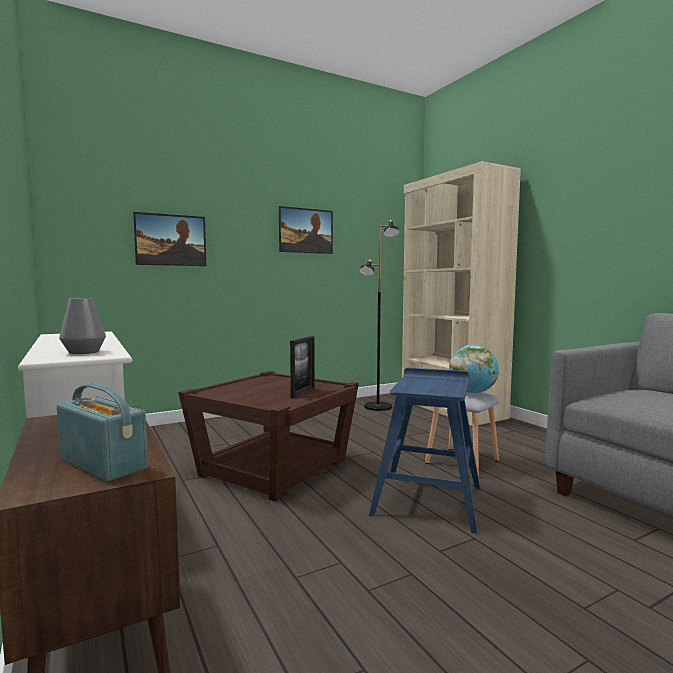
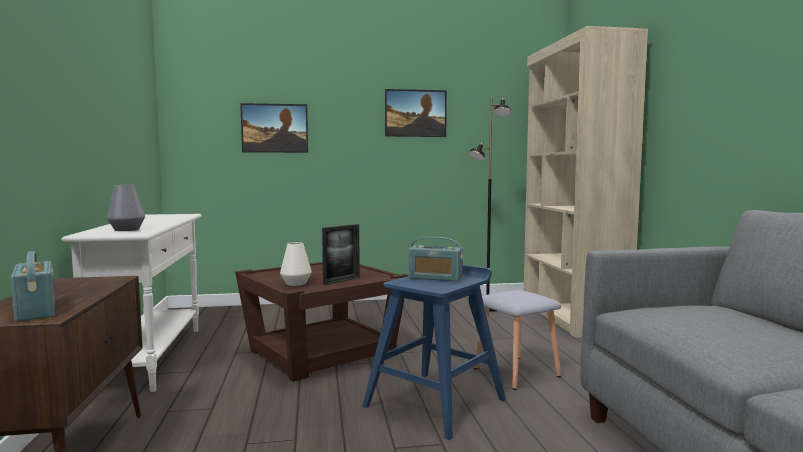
camera: 20 degrees right, 0 degrees up
(262, 399) = (296, 283): none -> white vase
(425, 383) = (435, 278): none -> radio
(472, 393) = (528, 295): globe -> none

